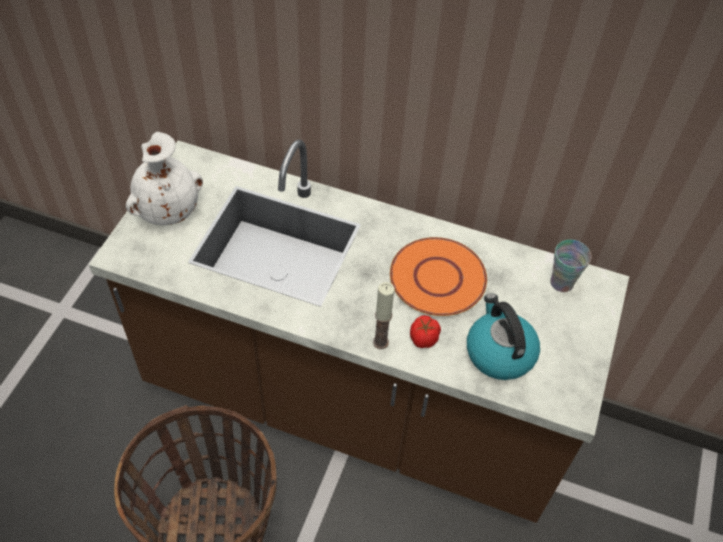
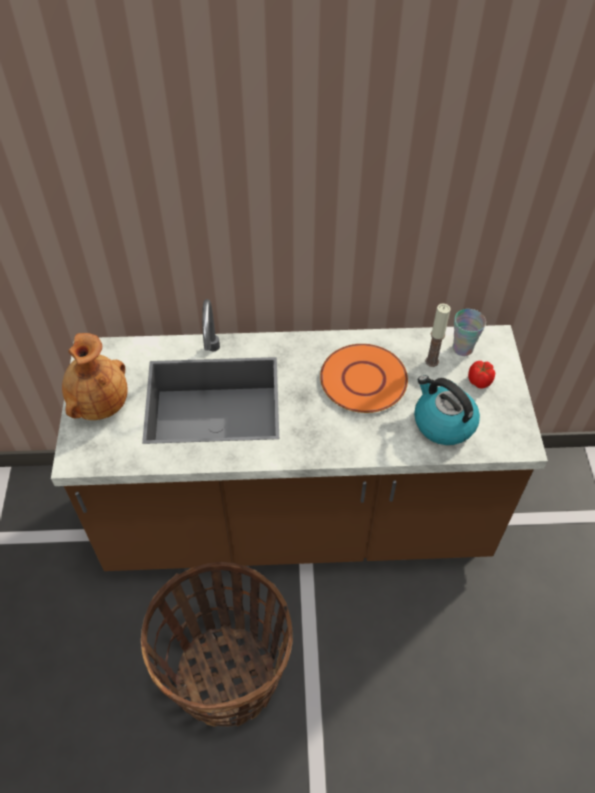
camera: 20 degrees left, 0 degrees up
(168, 211) = (99, 404): white vase -> brown vase
(380, 342) = (344, 450): candle -> candle (431, 361)
(423, 339) = (377, 434): tomato -> tomato (479, 381)

